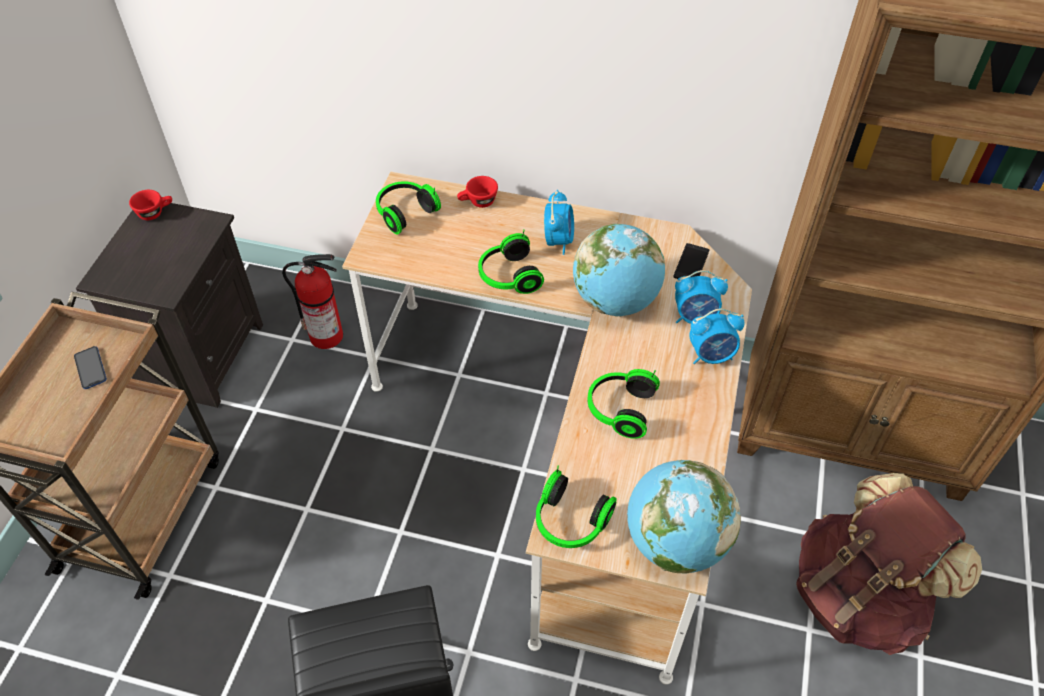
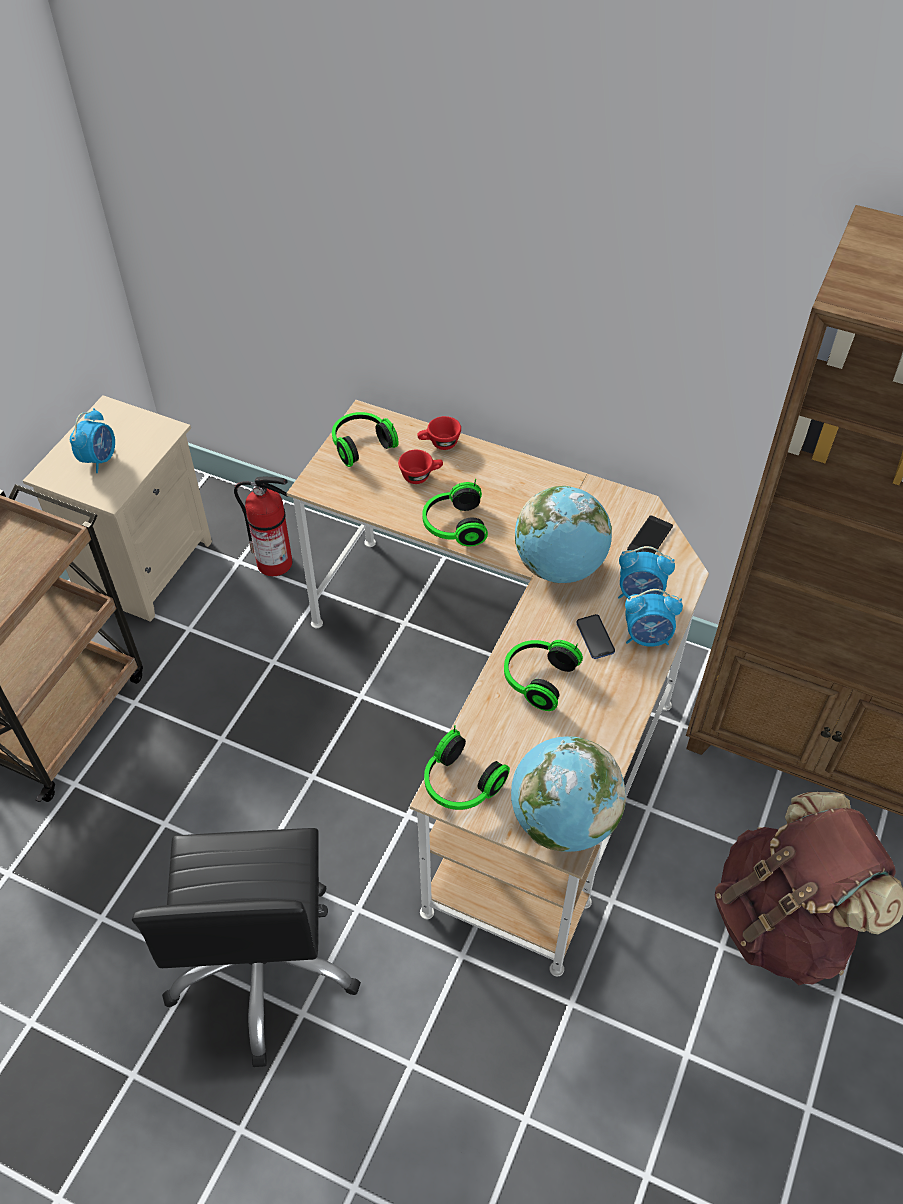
camera: 10 degrees right, 0 degrees up
(90, 368) = (21, 563): phone -> phone (595, 637)
(155, 212) = (113, 412): red cup -> red cup (421, 475)
(201, 354) = (143, 564): black nightstand -> beige nightstand
(558, 240) = (514, 495): alarm clock -> alarm clock (99, 459)

